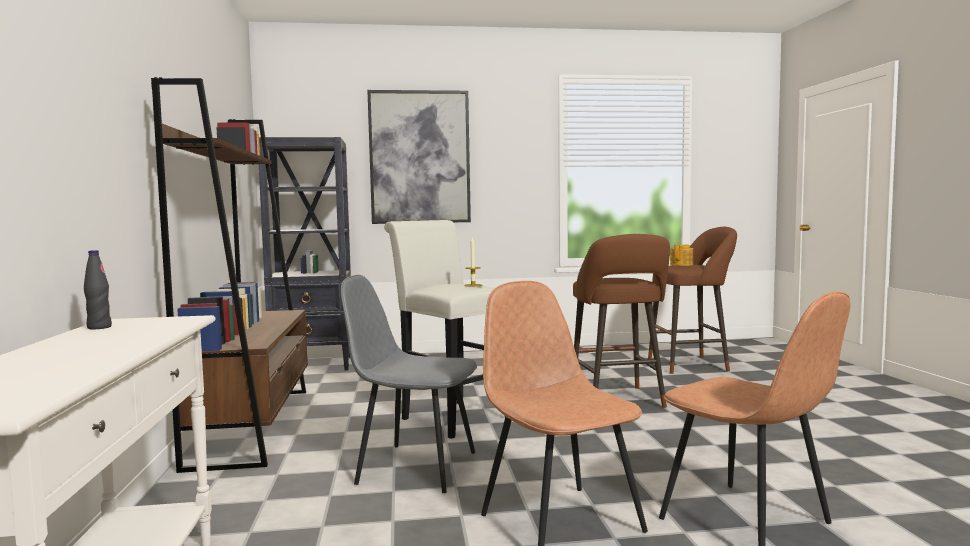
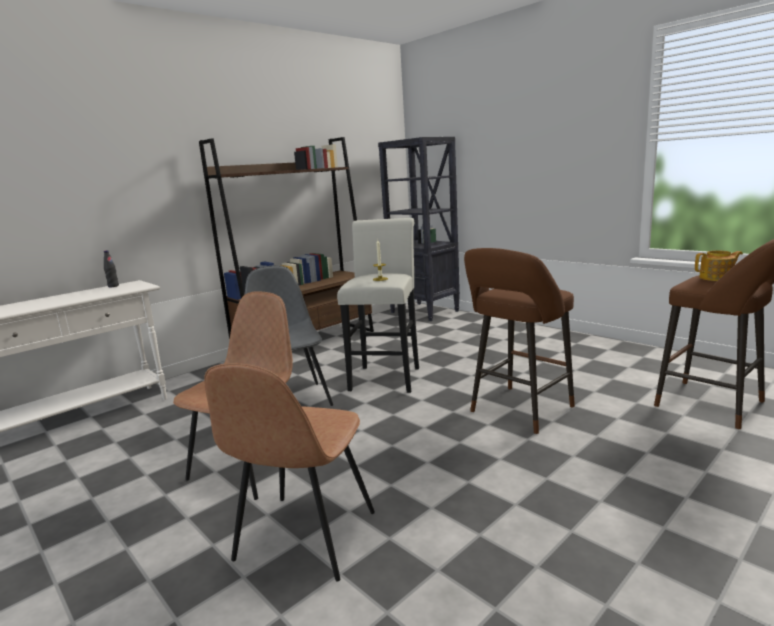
camera: 55 degrees right, 10 degrees up
(419, 157) = (509, 143): picture -> none

